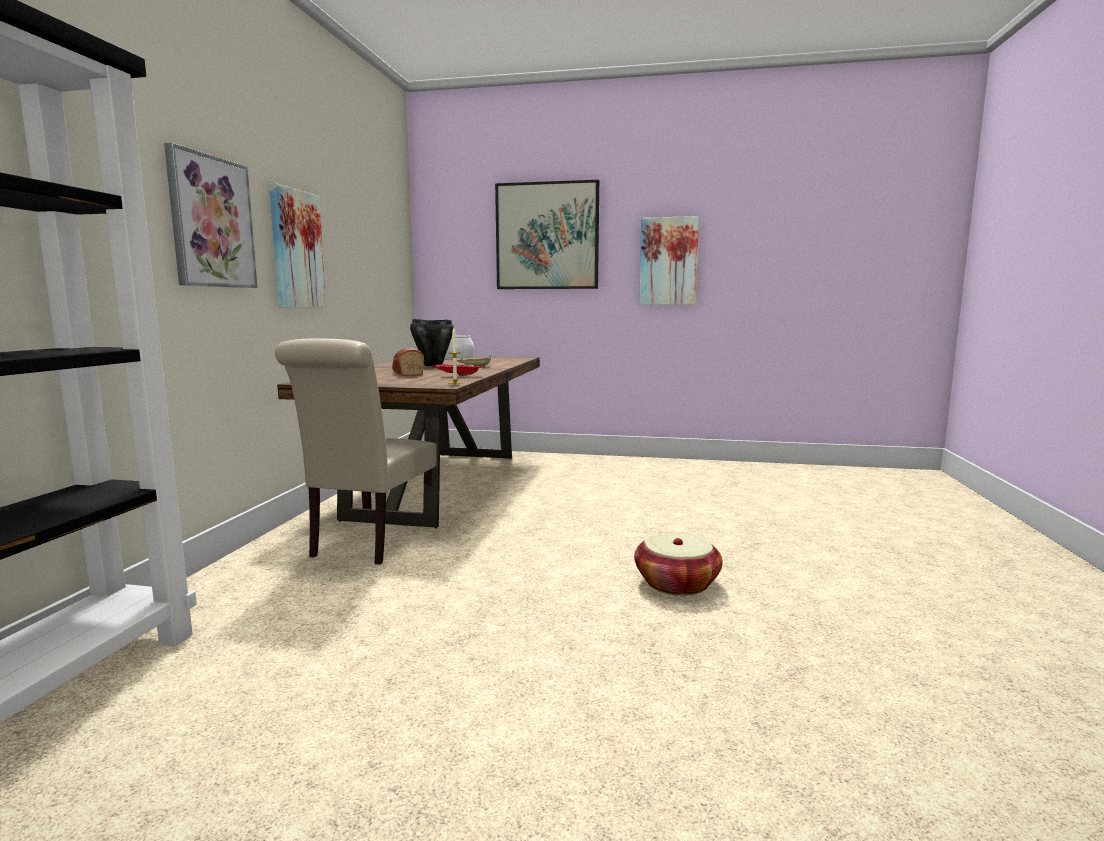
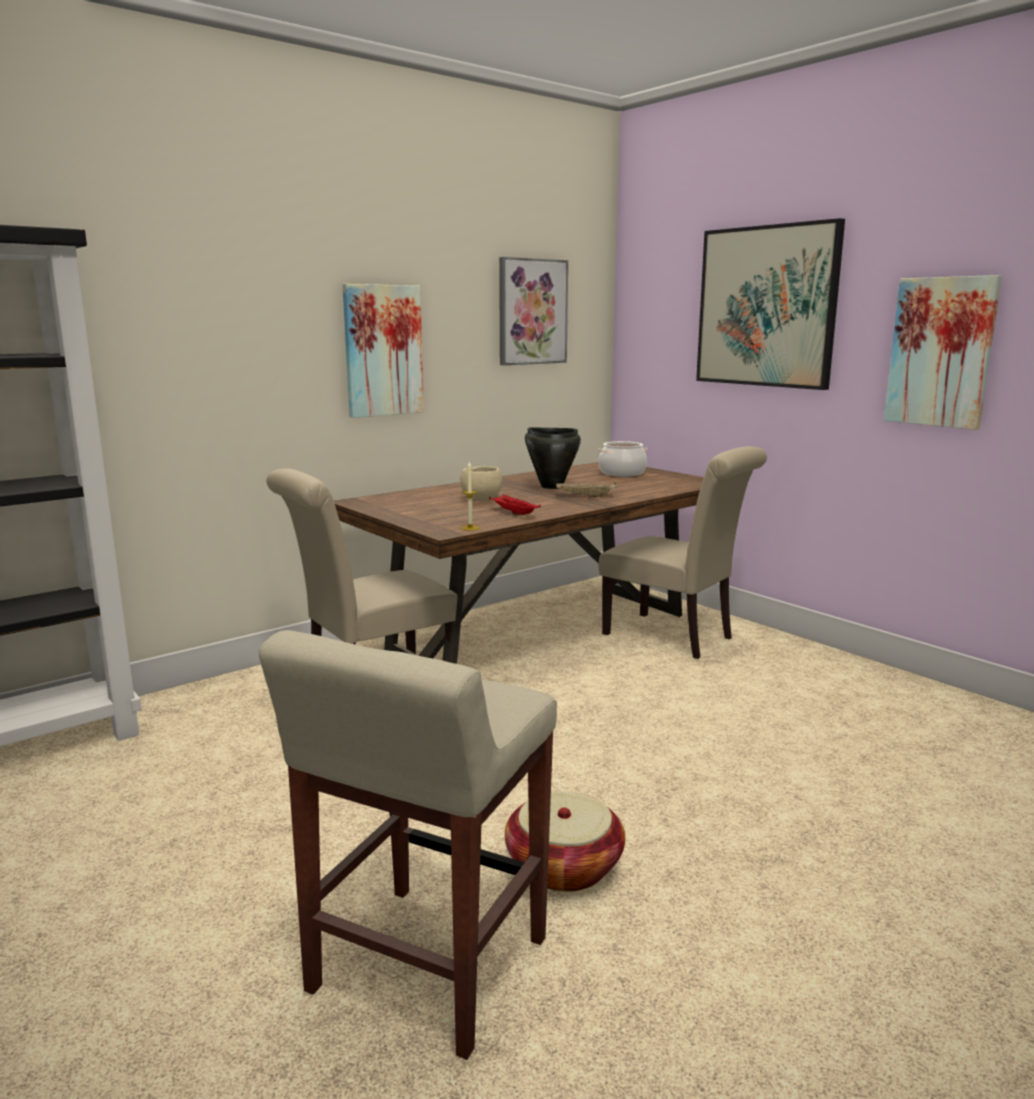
camera: 40 degrees right, 5 degrees up
(211, 222) = (256, 339): picture -> picture (532, 312)
(407, 373) = (481, 499): bread -> beige bowl
(527, 468) = (675, 637): none -> beige chair
(702, 656) = (426, 967): none -> beige stool

